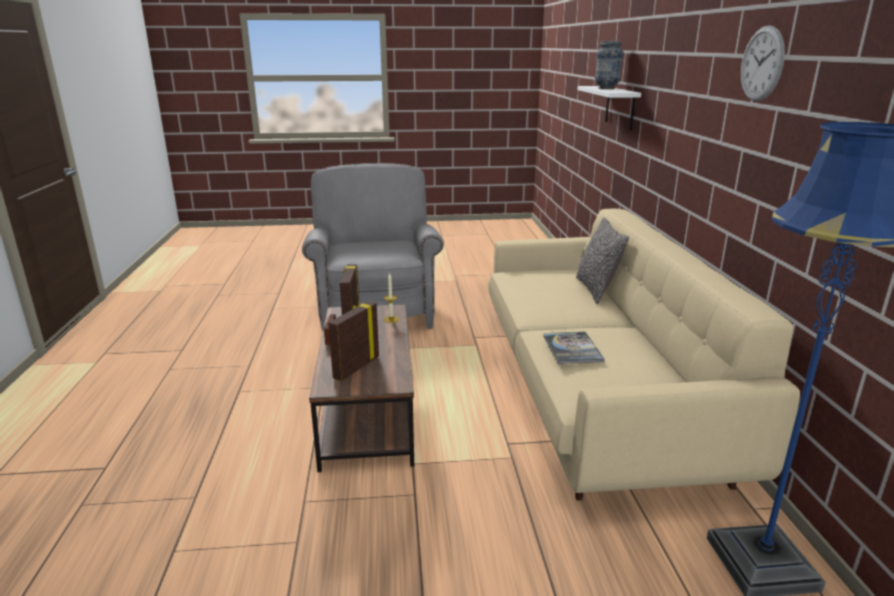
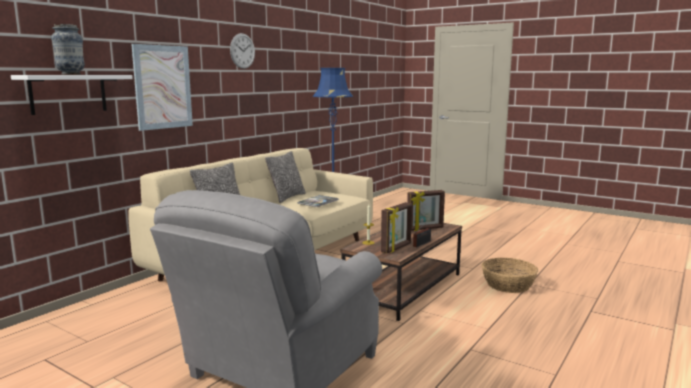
camera: 140 degrees left, 10 degrees down
(229, 478) = (508, 285): none -> basket
(649, 351) = (287, 197): none -> pillow
(666, 114) = (163, 87): none -> picture

